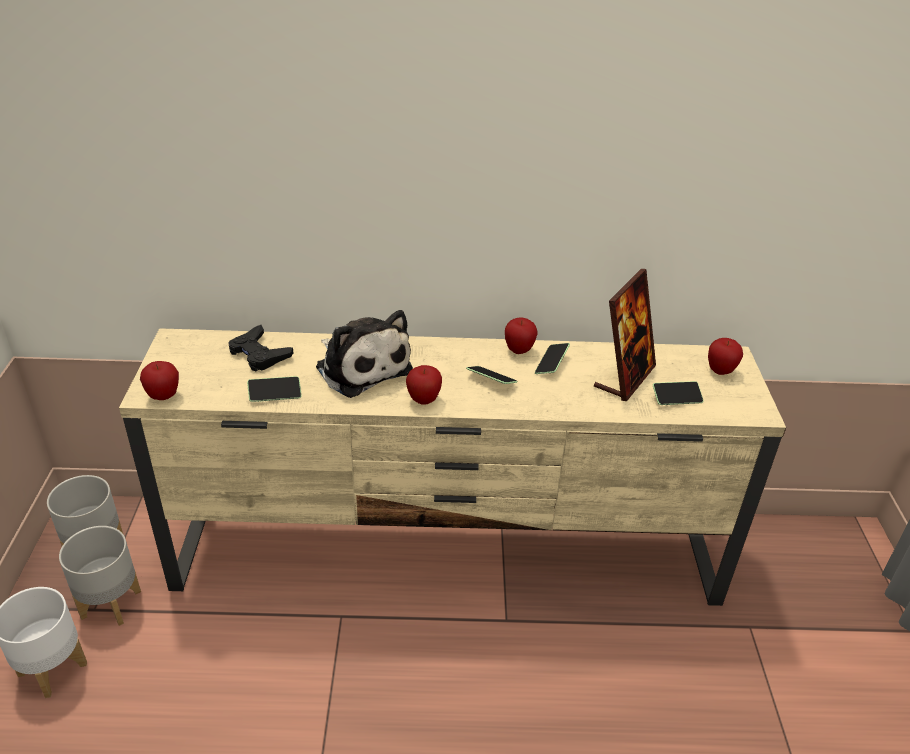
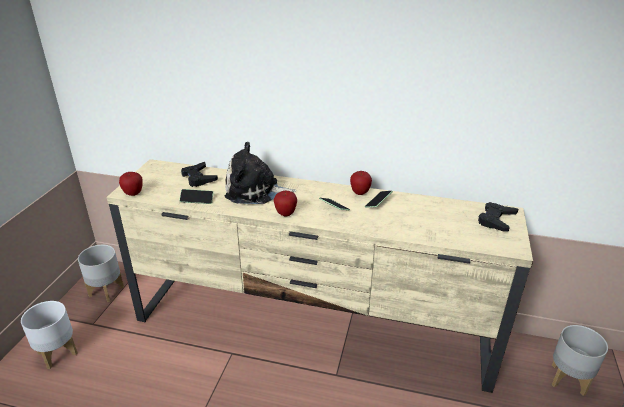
camera: 15 degrees right, 5 degrees down
(110, 604) = (102, 322): grey planter -> grey planter (567, 379)
(361, 367) = (255, 191): plush toy -> plush toy turned 120 degrees clockwise
(624, 377) = (425, 216): picture frame -> none
(676, 399) = (457, 233): phone -> none
(720, 371) = (496, 220): apple -> black game controller

